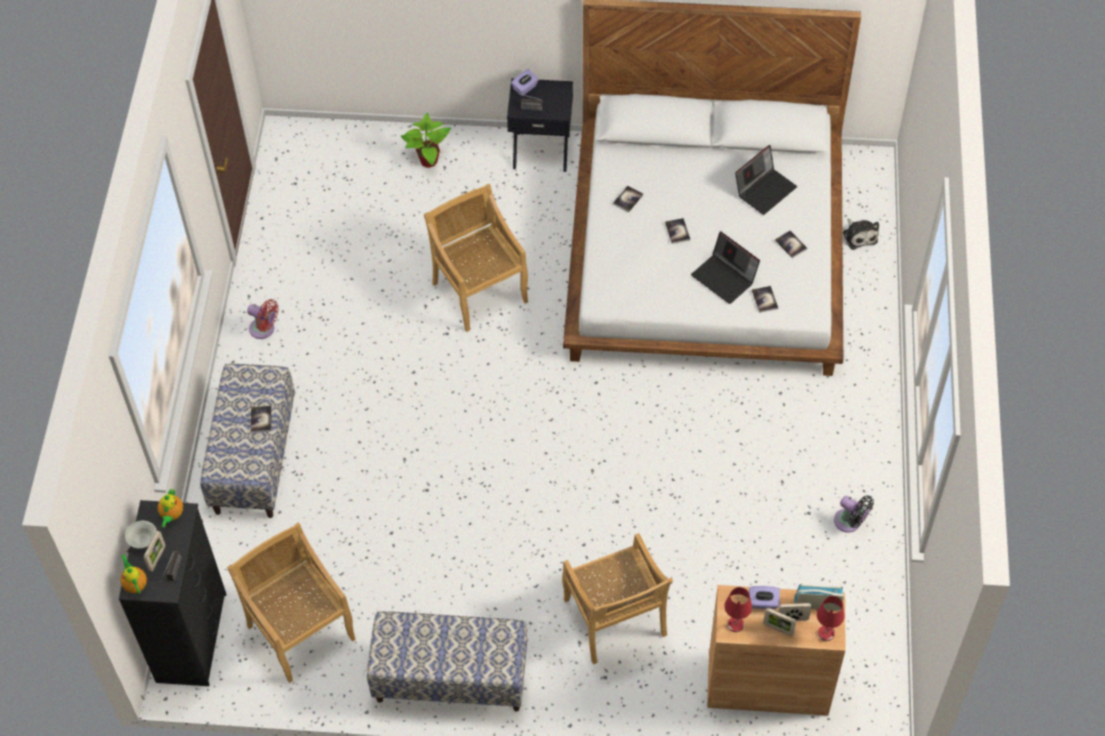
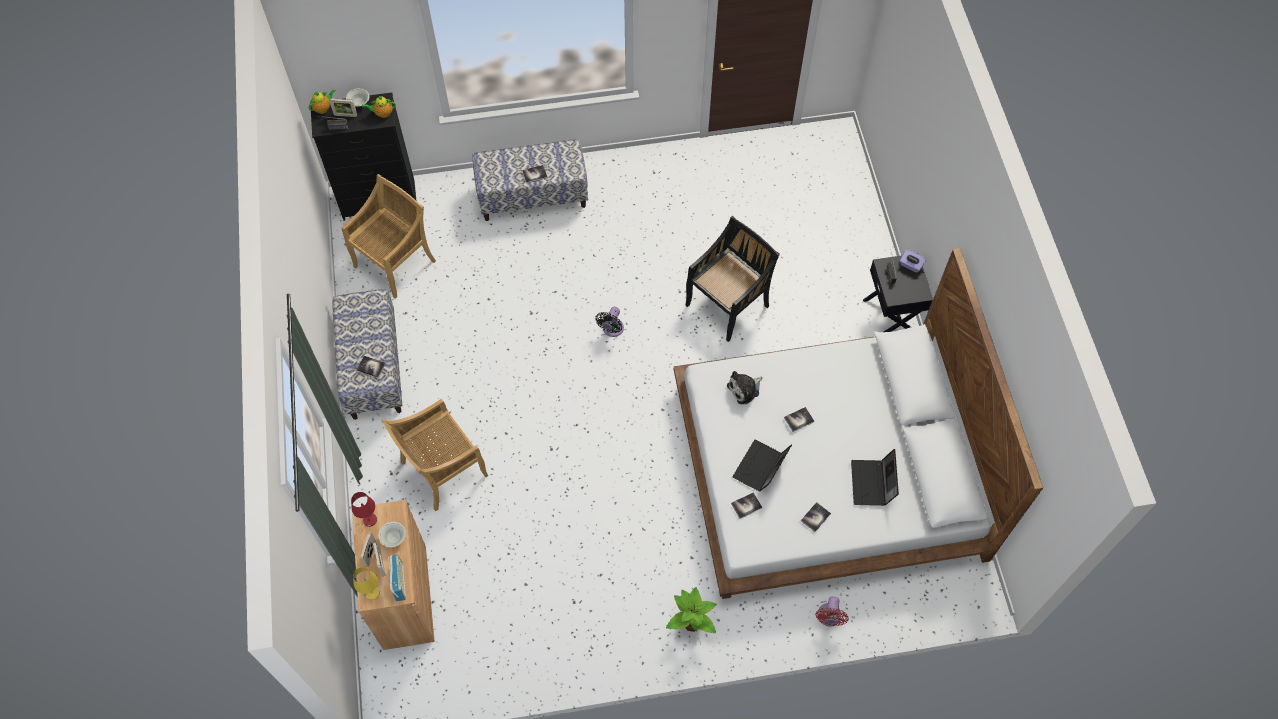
camera: 75 degrees right, 5 degrees up
(264, 329) = (647, 171): red fan -> red fan (828, 617)
(428, 161) = (848, 237): potted plant -> potted plant (691, 622)
(479, 291) = (728, 304): beige chair -> black chair
(628, 199) = (822, 374): book -> book (371, 367)
(763, 602) = (394, 538): purple tissue box -> white bowl
(765, 189) = (872, 484): laptop -> laptop turned 60 degrees clockwise
(826, 633) = (372, 593): red table lamp -> yellow table lamp
(850, 522) = (572, 638): black fan -> black fan (612, 329)
(859, 235) = (888, 597): plush toy -> plush toy (745, 389)

